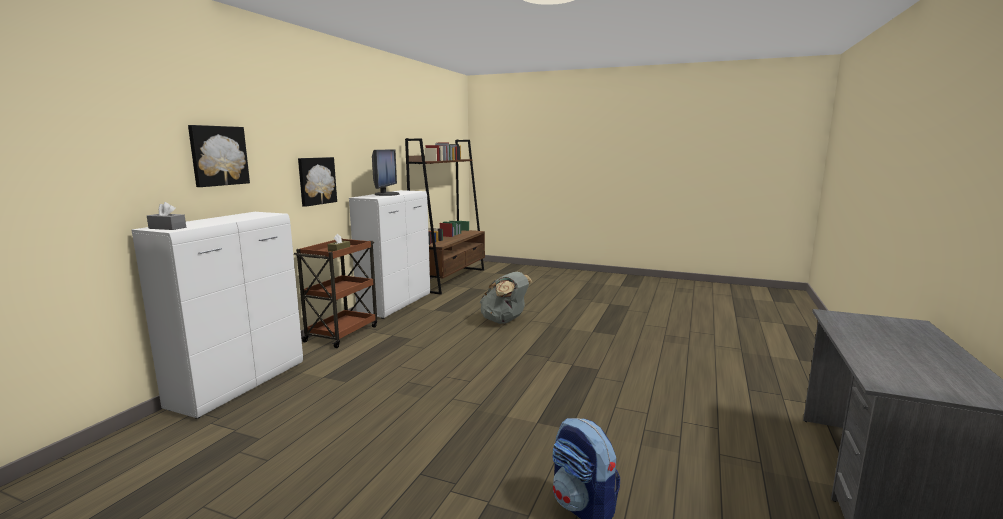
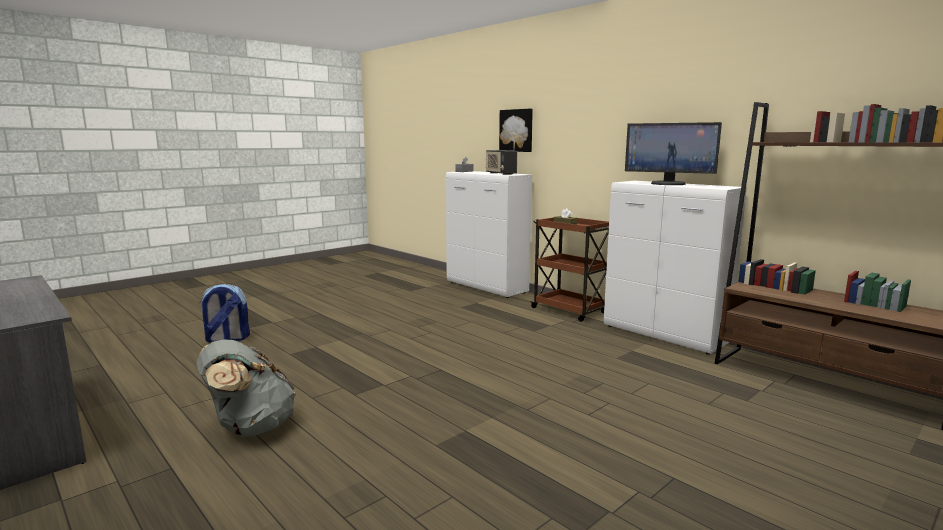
camera: 115 degrees right, 0 degrees up
(242, 216) = (500, 173): none -> radio
(316, 181) = (596, 156): picture -> none
(505, 321) = (559, 381): grey backpack -> grey backpack (250, 428)

